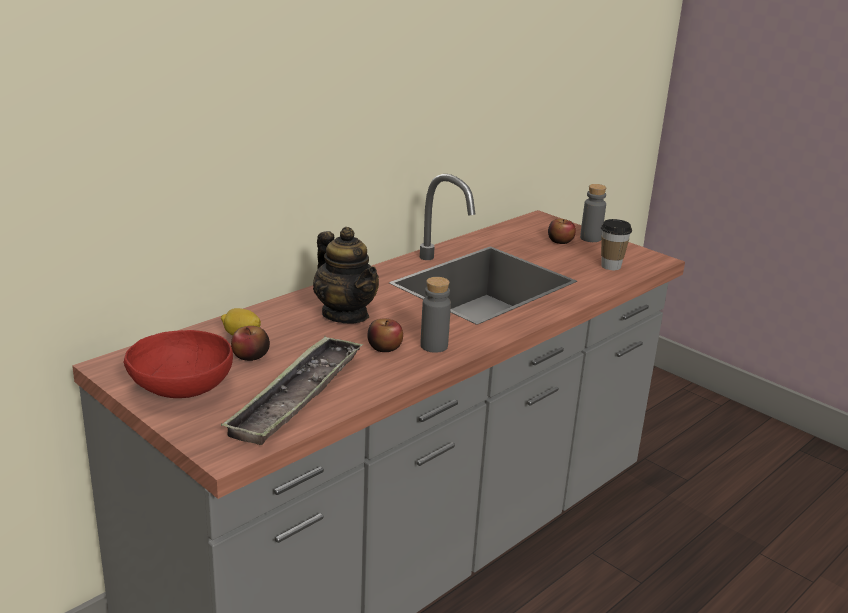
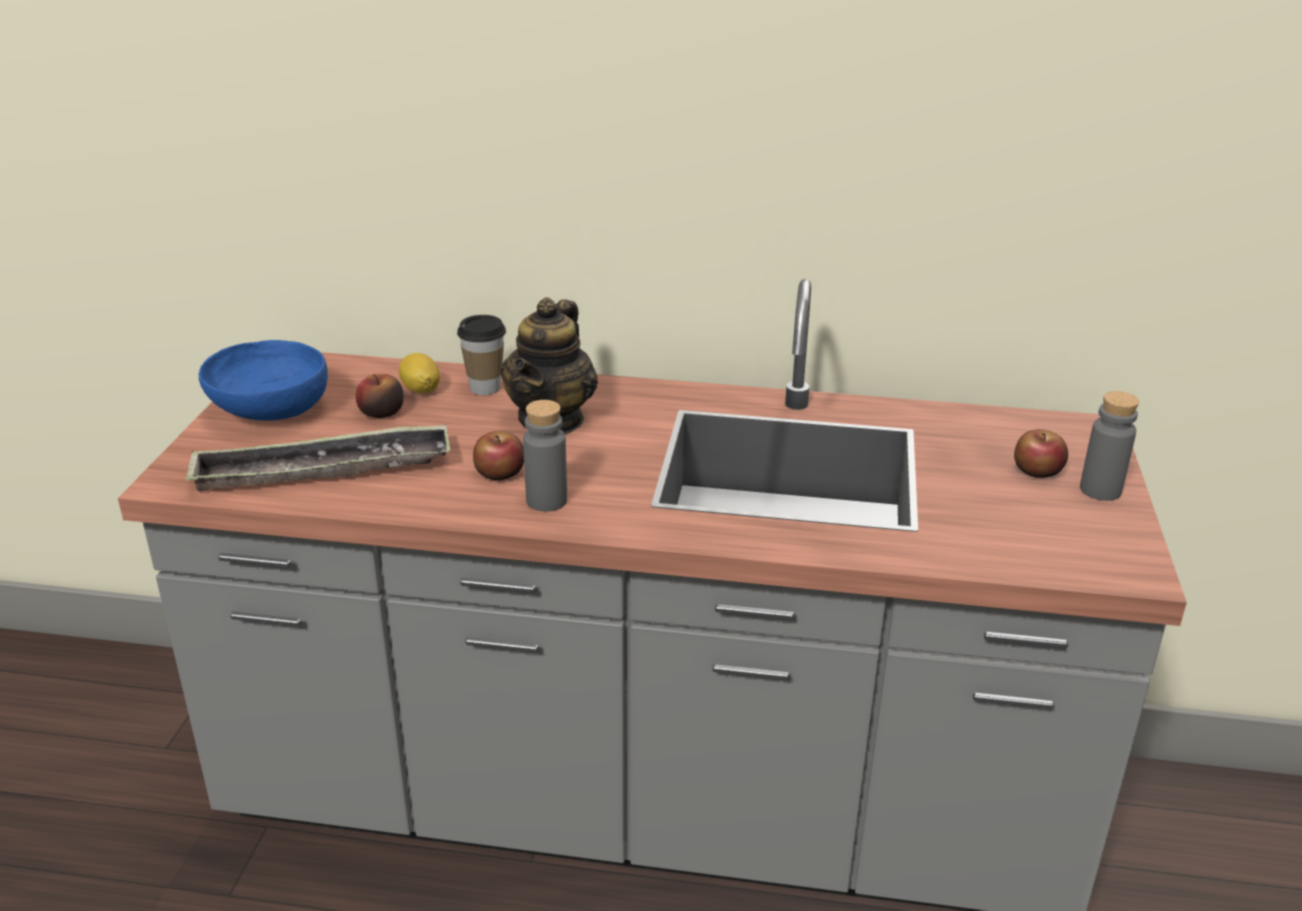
camera: 55 degrees right, 5 degrees up
(181, 390) = (269, 411): red bowl -> blue bowl
(611, 266) = (1025, 540): cup -> cup (485, 388)

